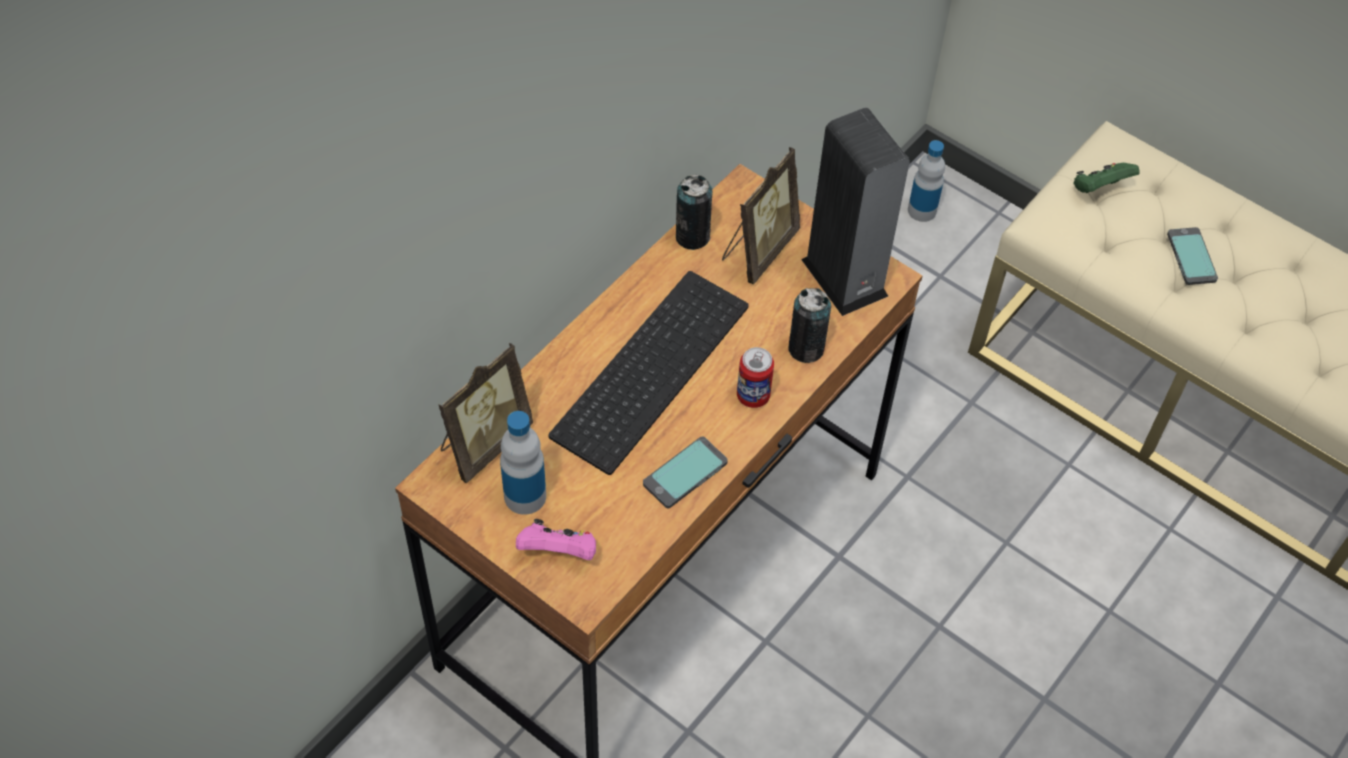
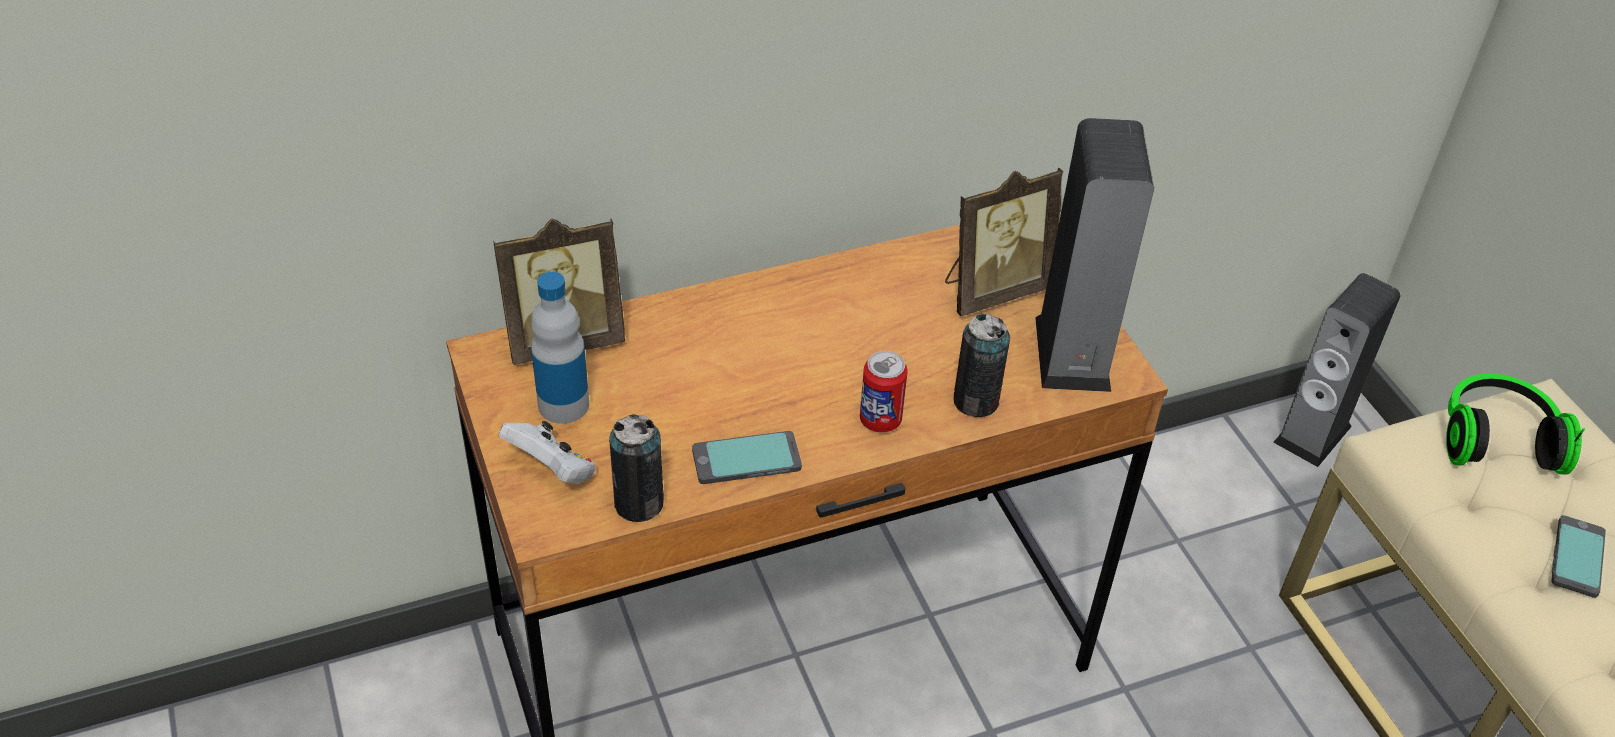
camera: 30 degrees right, 10 degrees down
(559, 552) = (553, 471): pink game controller -> white game controller
(648, 366) = (789, 345): keyboard -> none
(692, 236) = (930, 250): can -> can (639, 503)
(922, 210) = (1312, 434): bottle -> speaker
(1099, 189) = (1496, 439): green game controller -> headphones

